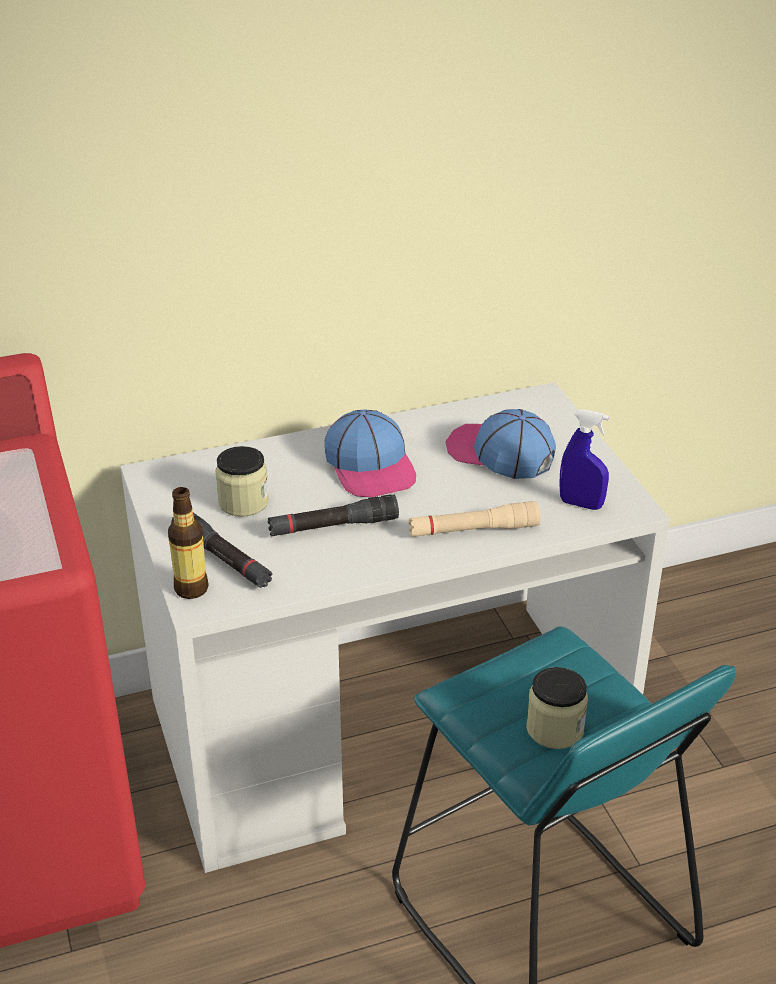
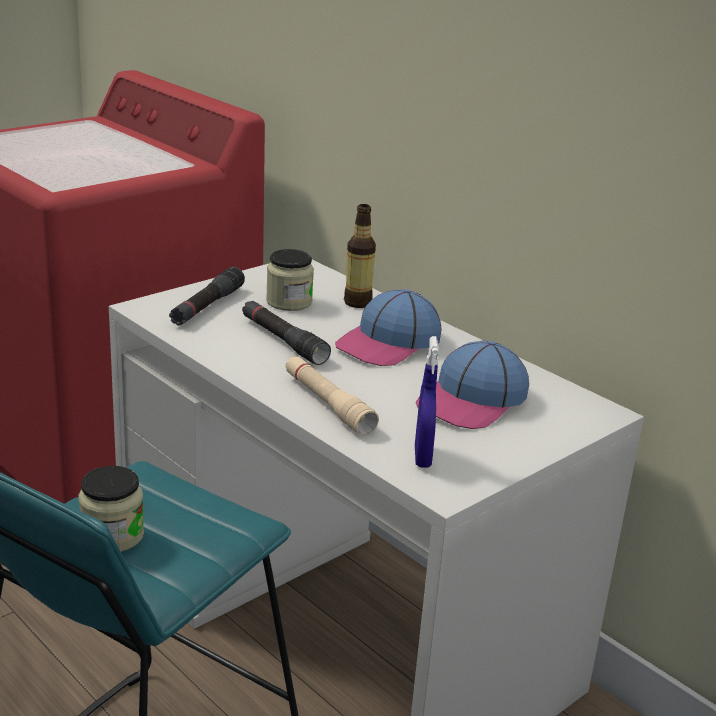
camera: 65 degrees right, 10 degrees down
(191, 589) = (161, 302): bottle -> bottle (357, 302)
(499, 453) = (472, 401): cap -> cap turned 150 degrees counterclockwise

